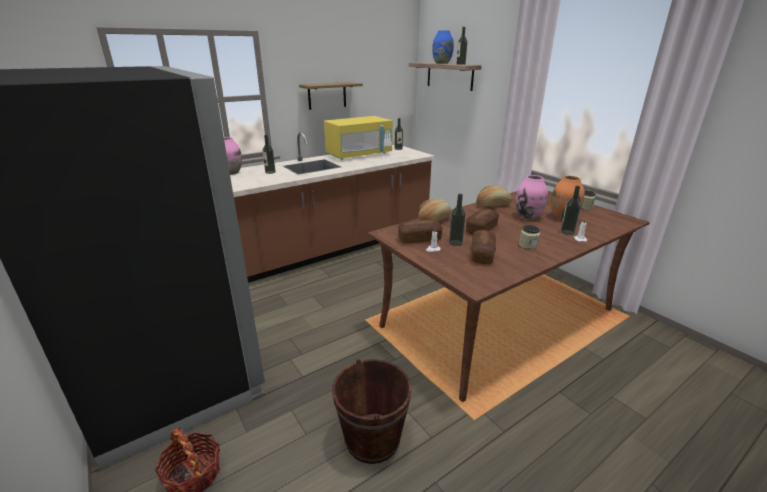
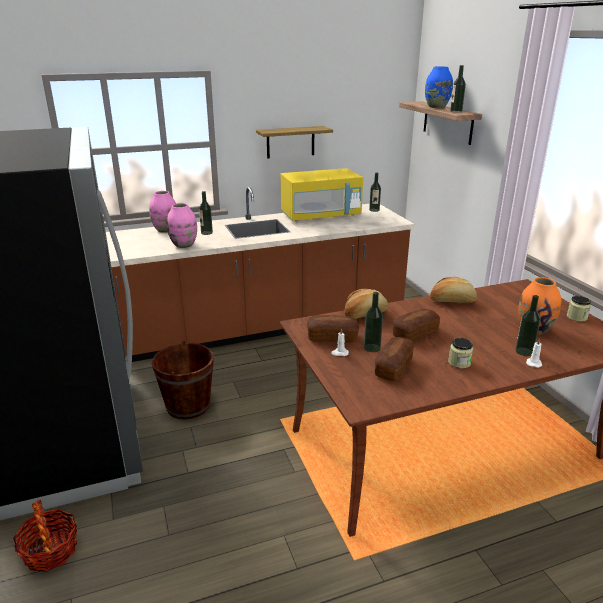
camera: 15 degrees right, 0 degrees up
(372, 439) = (233, 555): brown bucket -> brown bucket (188, 406)
(528, 216) = (487, 323): pink vase -> pink vase (184, 245)

